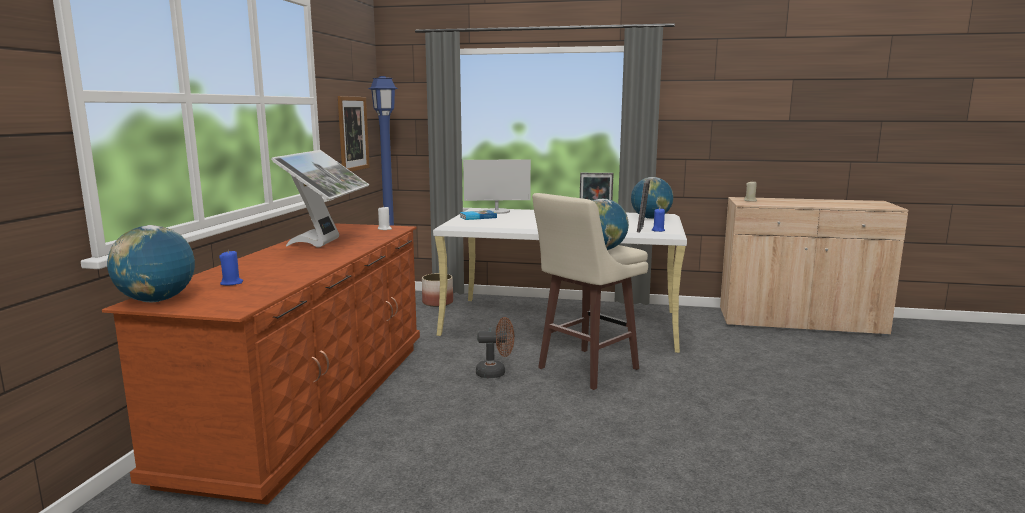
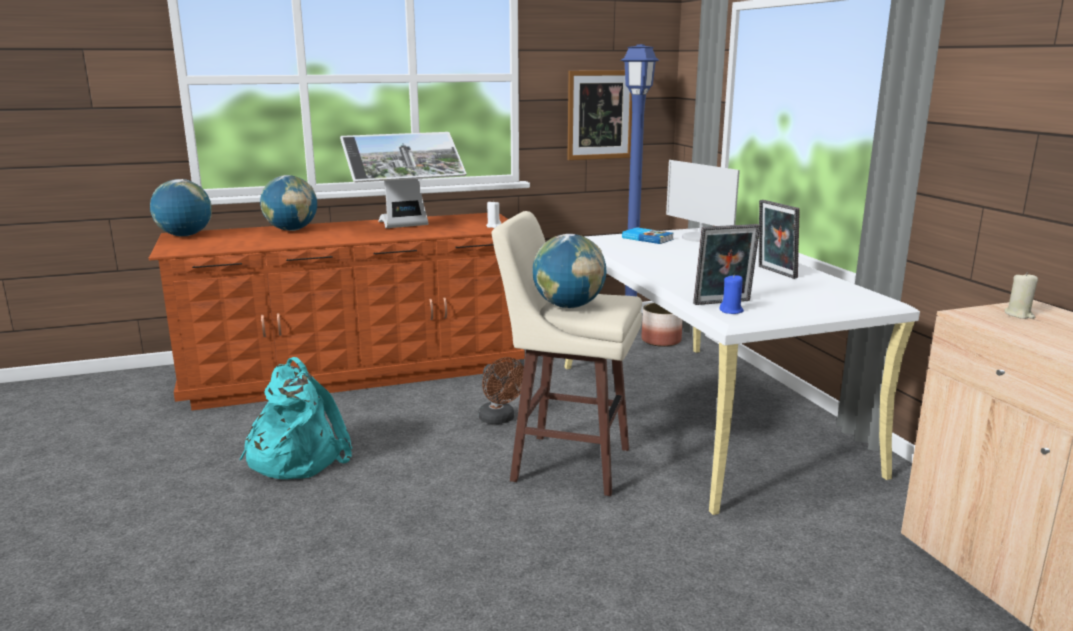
camera: 60 degrees right, 5 degrees up
(231, 283) = (242, 237): blue candle -> none
(466, 459) = (296, 457): none -> turquoise backpack
(650, 218) = (824, 297): globe -> globe (291, 230)

